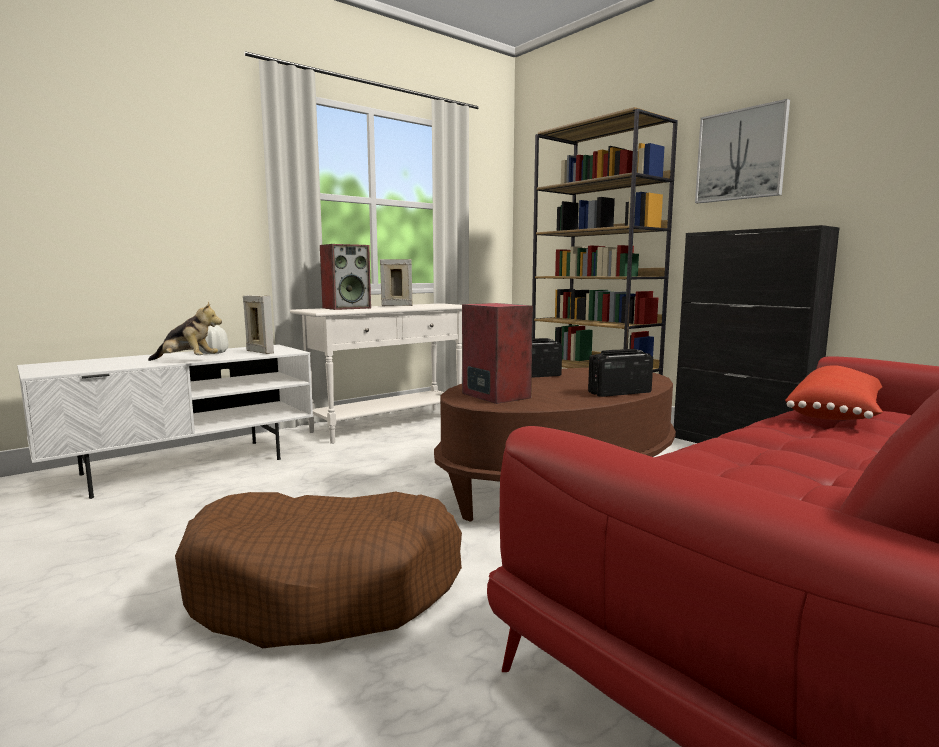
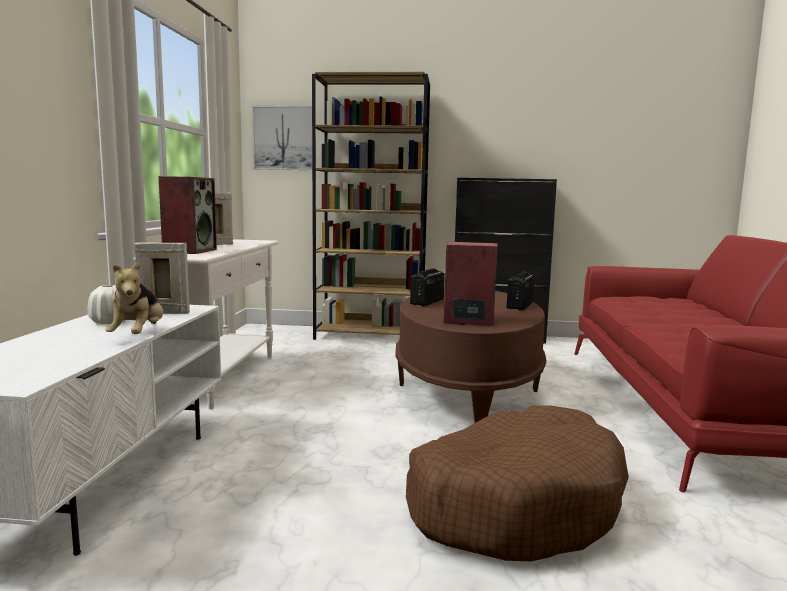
camera: 45 degrees left, 0 degrees up
(187, 361) = (138, 335): plush toy -> plush toy turned 120 degrees clockwise
(741, 155) = (481, 120): picture -> picture (283, 138)
(838, 414) = (630, 301): red pillow -> none

